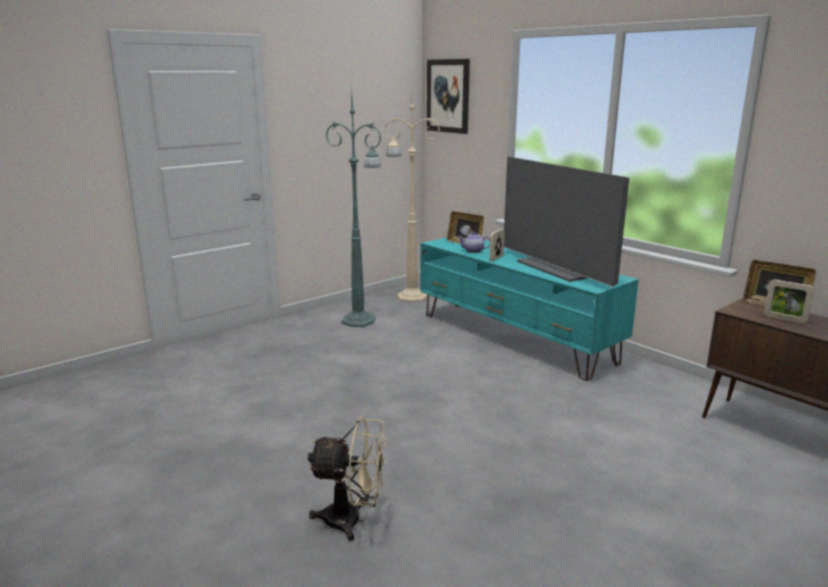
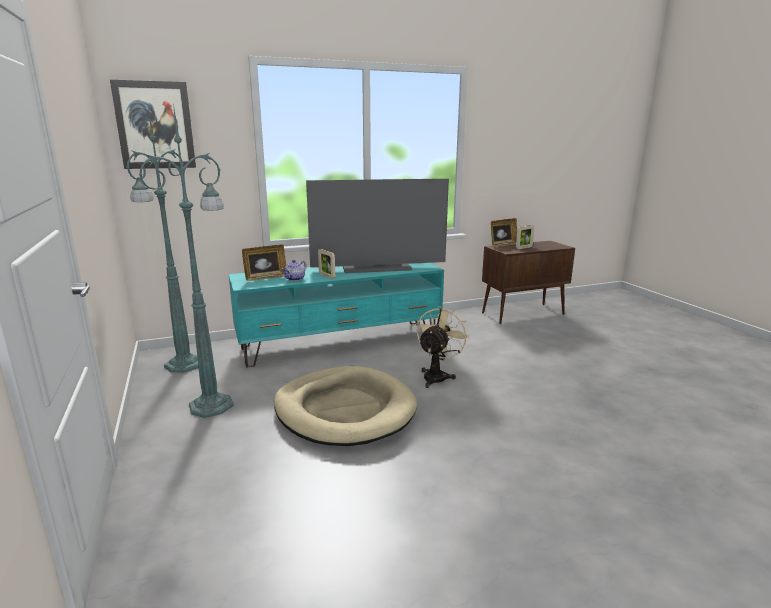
camera: 70 degrees left, 0 degrees up
(352, 520) = (627, 475): beige fan -> beige fan (437, 376)
(384, 364) = (344, 410): none -> beige dog bed
(410, 297) = (182, 365): beige floor lamp -> green floor lamp

